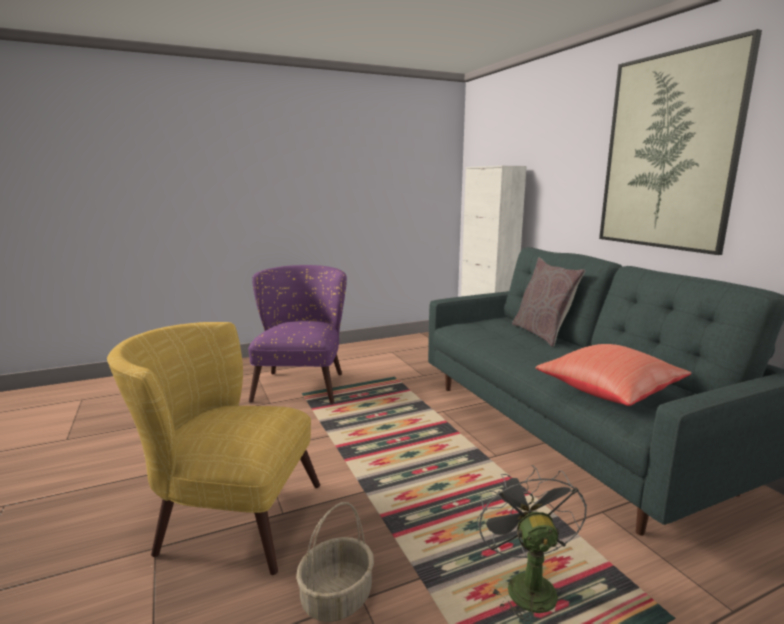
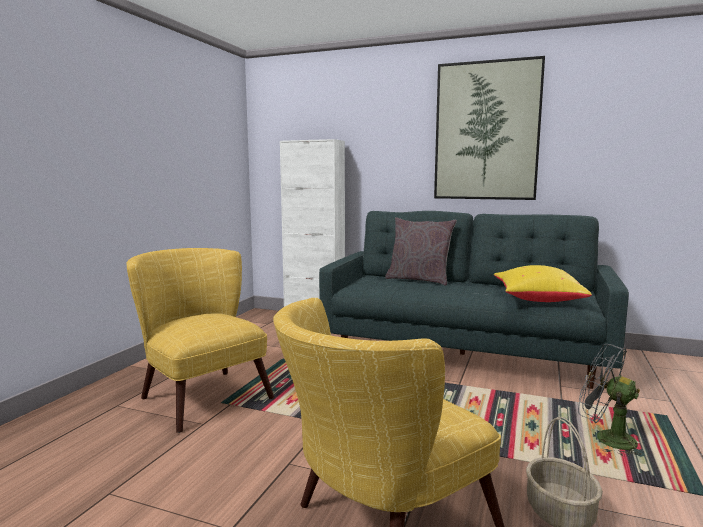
camera: 45 degrees left, 5 degrees down
(302, 383) = (200, 394): purple armchair -> yellow armchair
(608, 392) = (536, 300): red pillow -> yellow pillow

